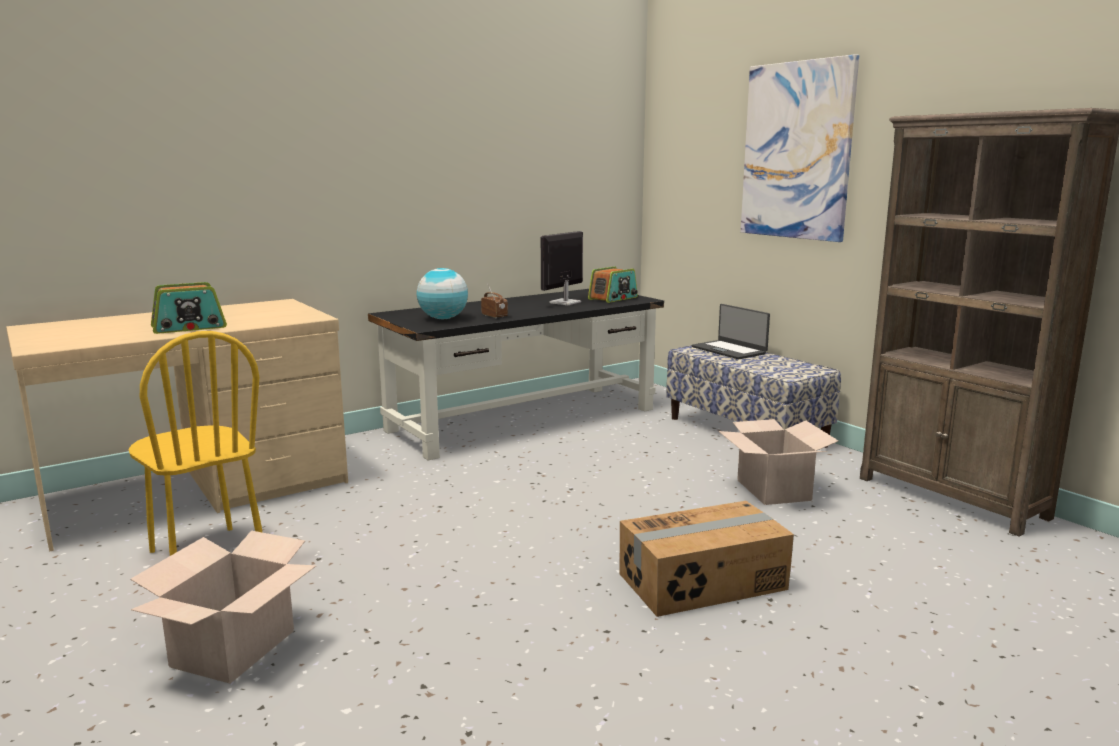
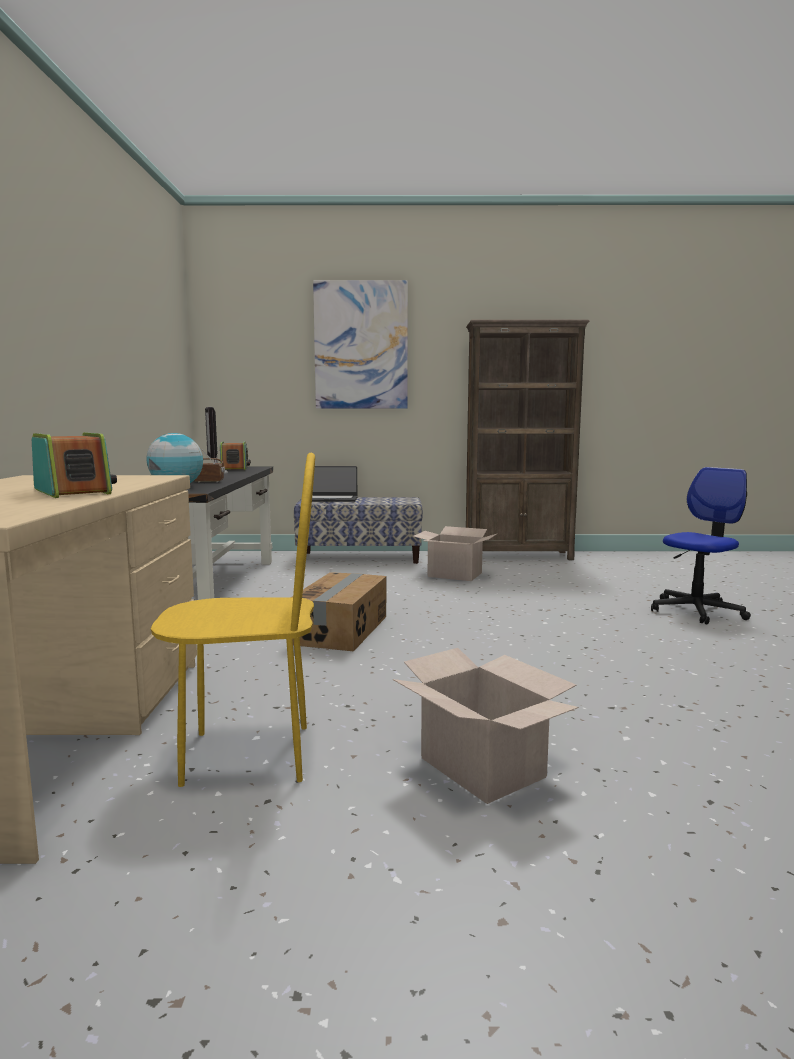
camera: 55 degrees left, 5 degrees down
(189, 327) = (73, 491): radio -> radio turned 45 degrees counterclockwise
(703, 582) = (550, 615): cardboard box -> cardboard box (341, 630)
(914, 688) = (696, 611): none -> office chair

